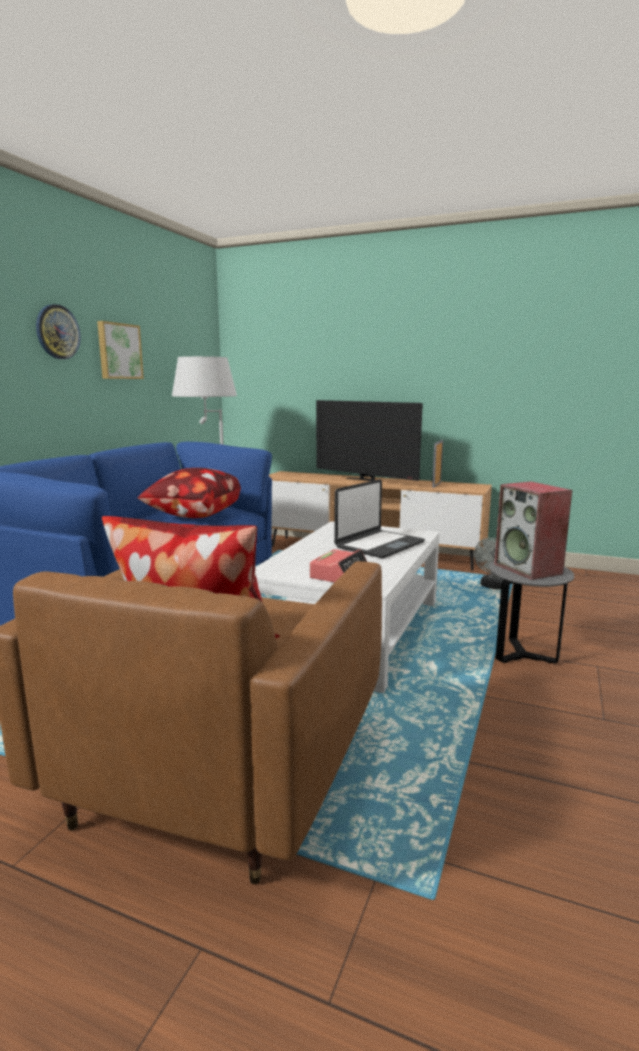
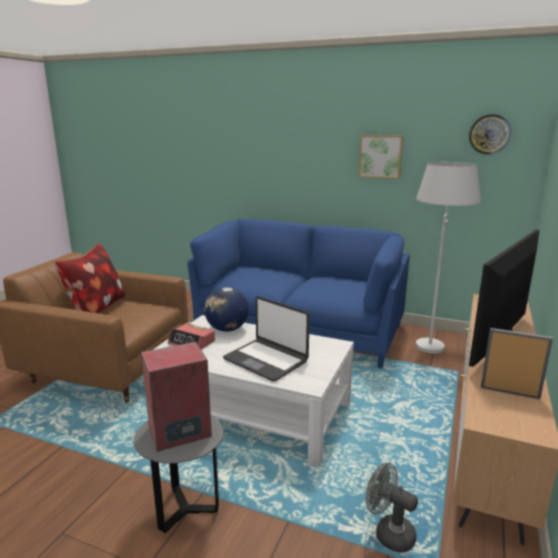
camera: 90 degrees right, 5 degrees up
(57, 332) = (325, 144): wall clock -> wall clock (489, 134)
(193, 516) = (327, 288): pillow -> none
(298, 560) = (227, 329): none -> globe

